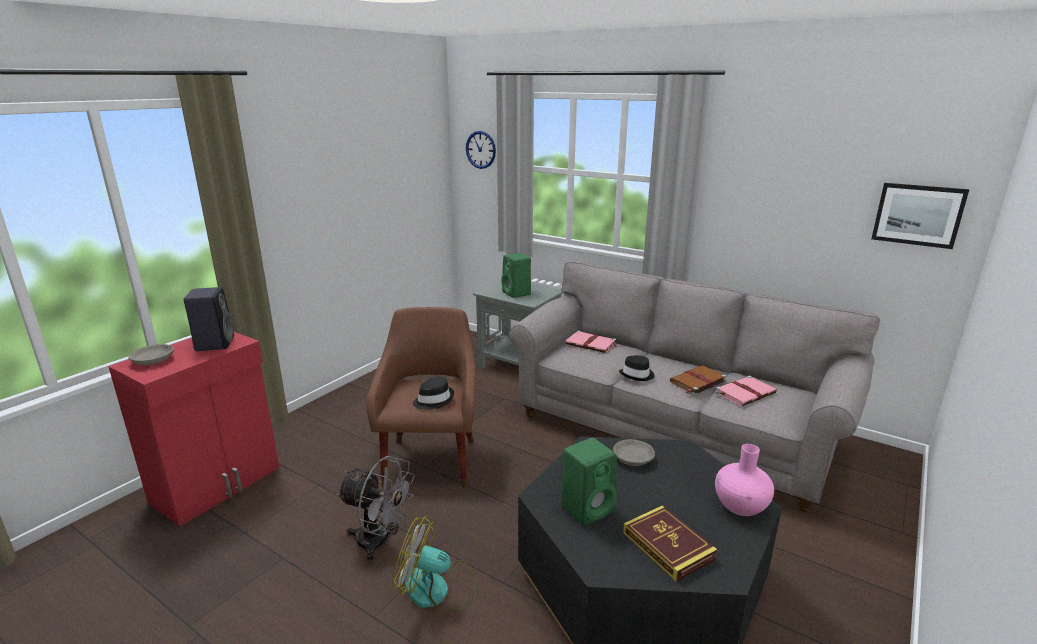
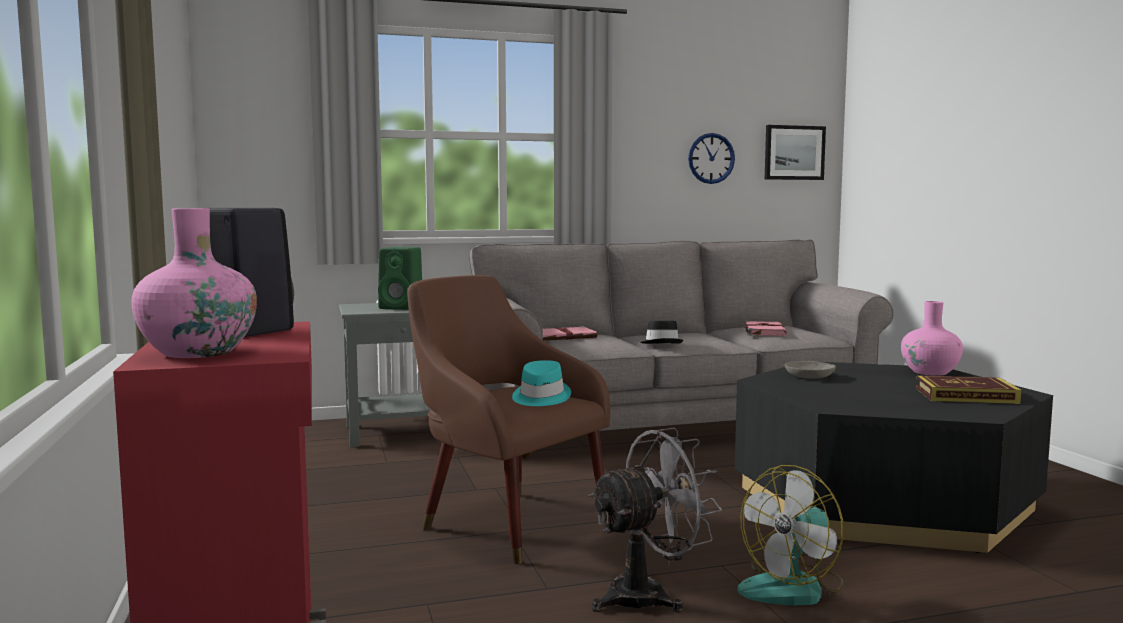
camera: 50 degrees left, 15 degrees down
(154, 360) = (198, 352): grey bowl -> pink vase
(433, 400) = (540, 398): black hat -> turquoise hat
(480, 149) = (262, 108): wall clock -> wall clock (711, 158)
(588, 508) = (876, 400): green speaker -> none
(697, 382) = (714, 336): brown book -> none

